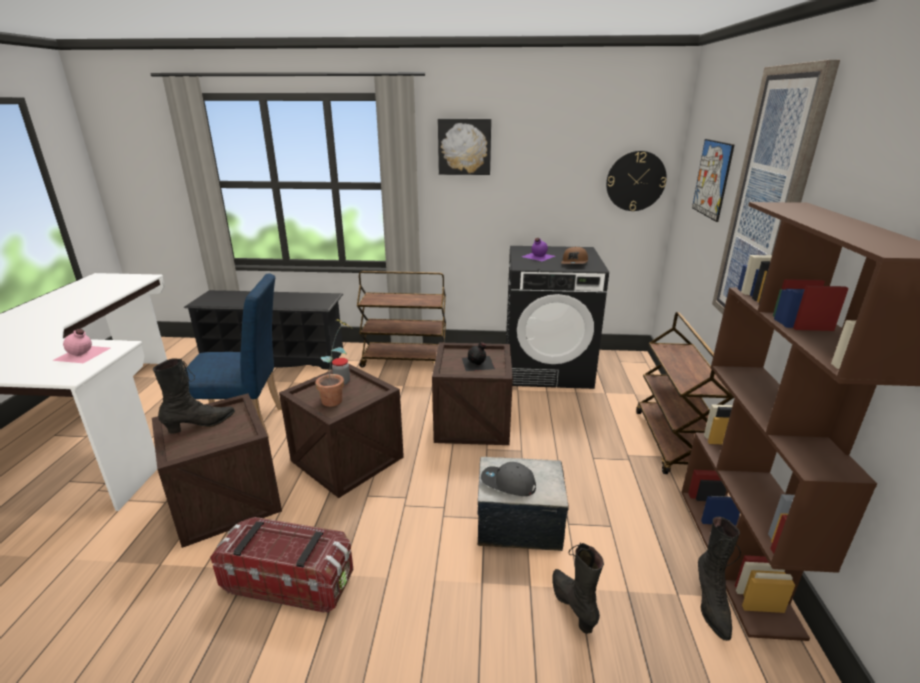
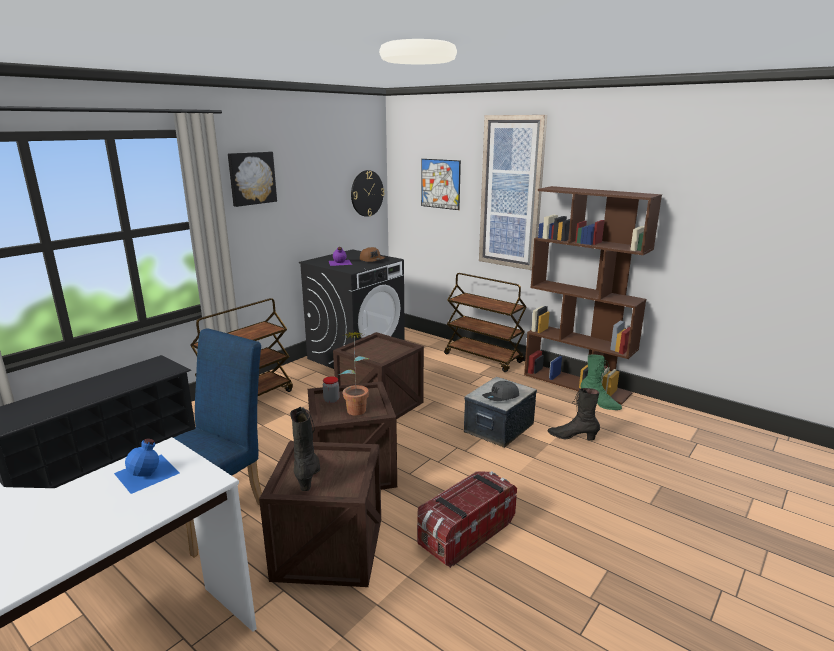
camera: 55 degrees left, 5 degrees down
(82, 354) = (148, 473): pink bottle -> blue bottle
(478, 363) = (383, 349): black bottle -> none
(711, 605) = (599, 403): black boot -> green boot

